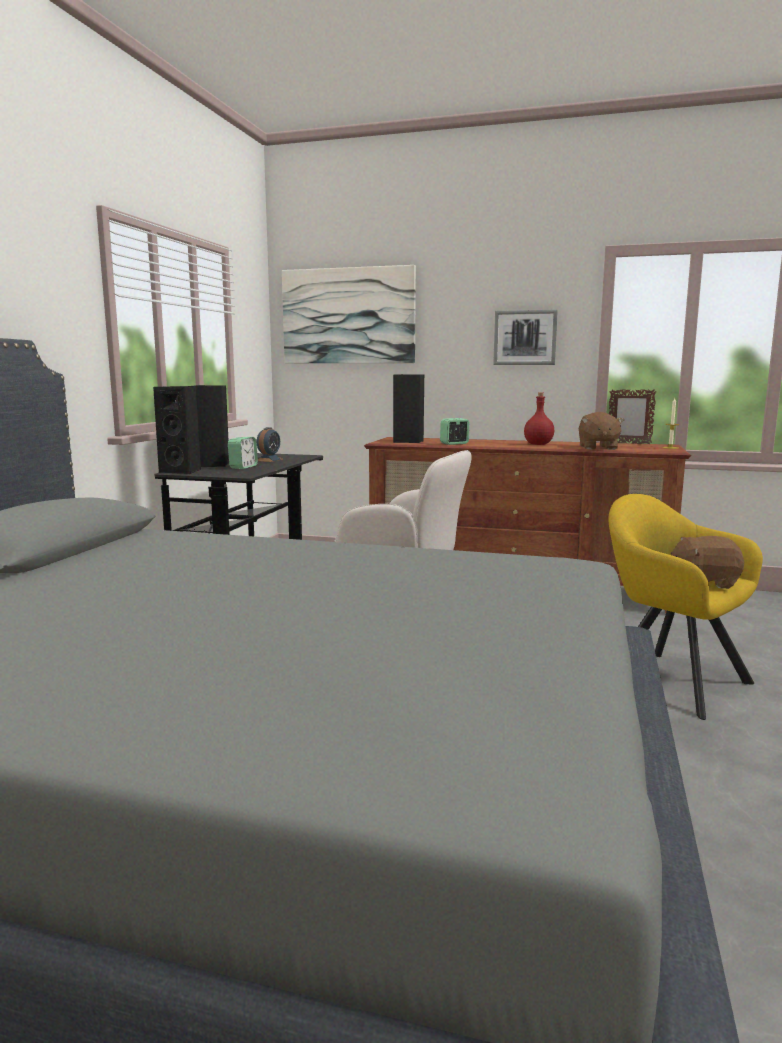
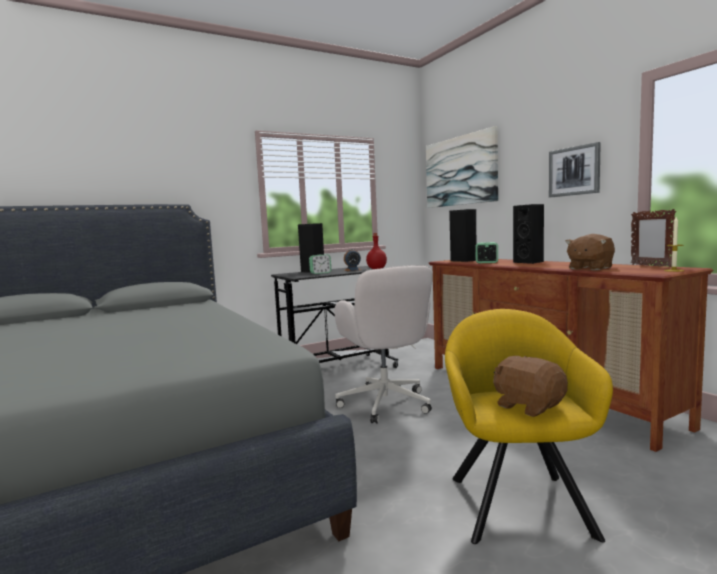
camera: 45 degrees right, 5 degrees down
(183, 471) = (286, 273): black speaker -> black speaker (530, 262)
(538, 444) = (550, 264): red bottle -> red bottle (376, 269)

